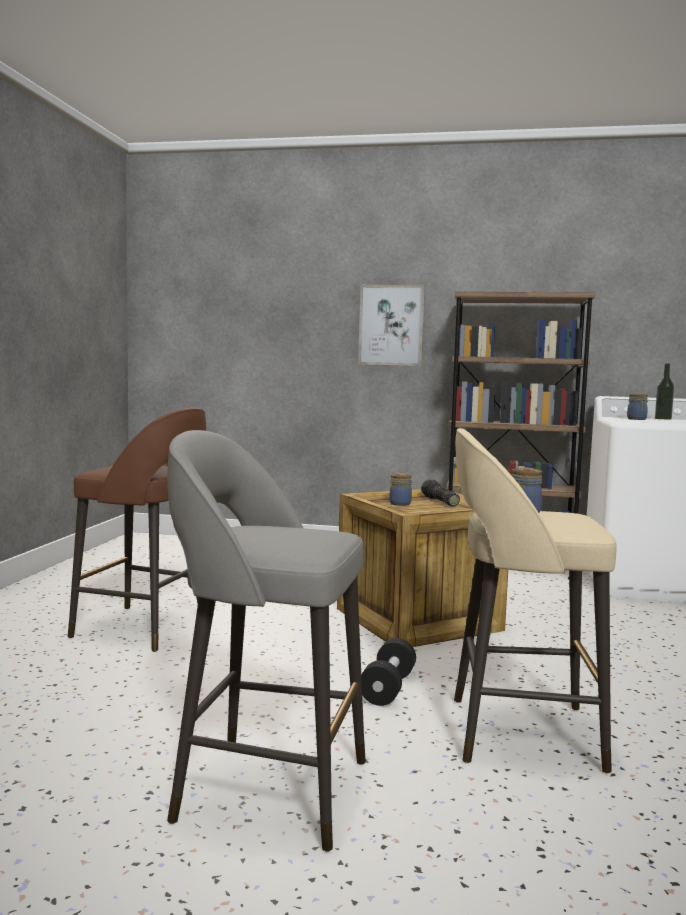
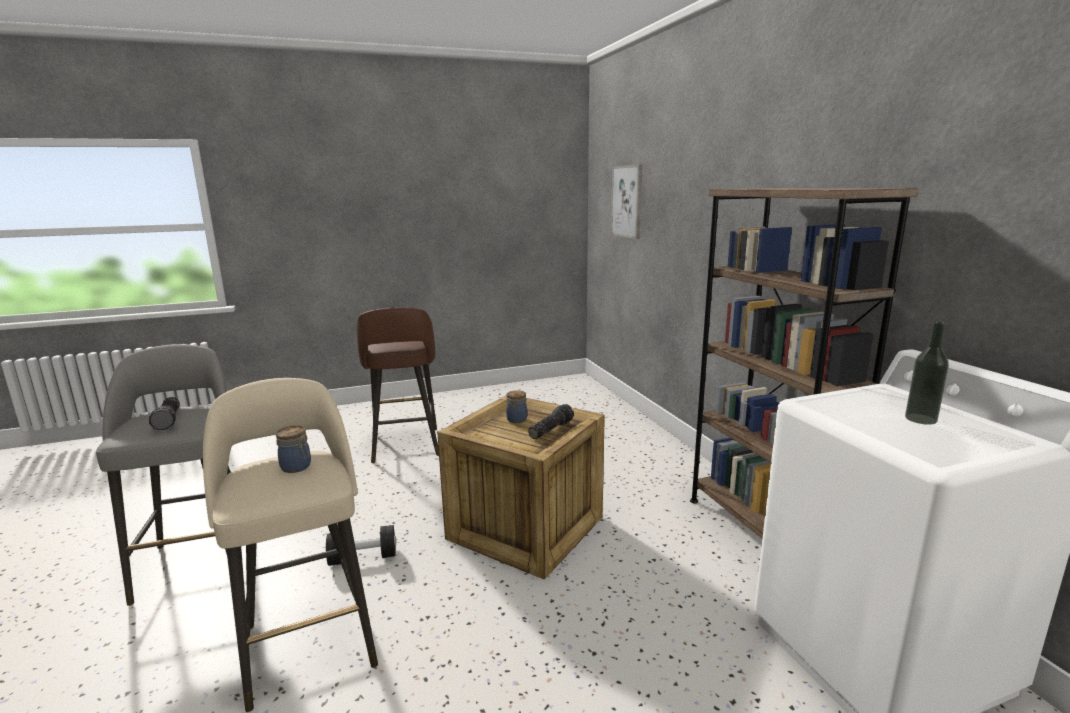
camera: 60 degrees right, 10 degrees up
(284, 533) = (169, 420): none -> flashlight
(391, 325) = (720, 220): picture -> picture (627, 201)
(637, 419) = (883, 404): jar -> none

